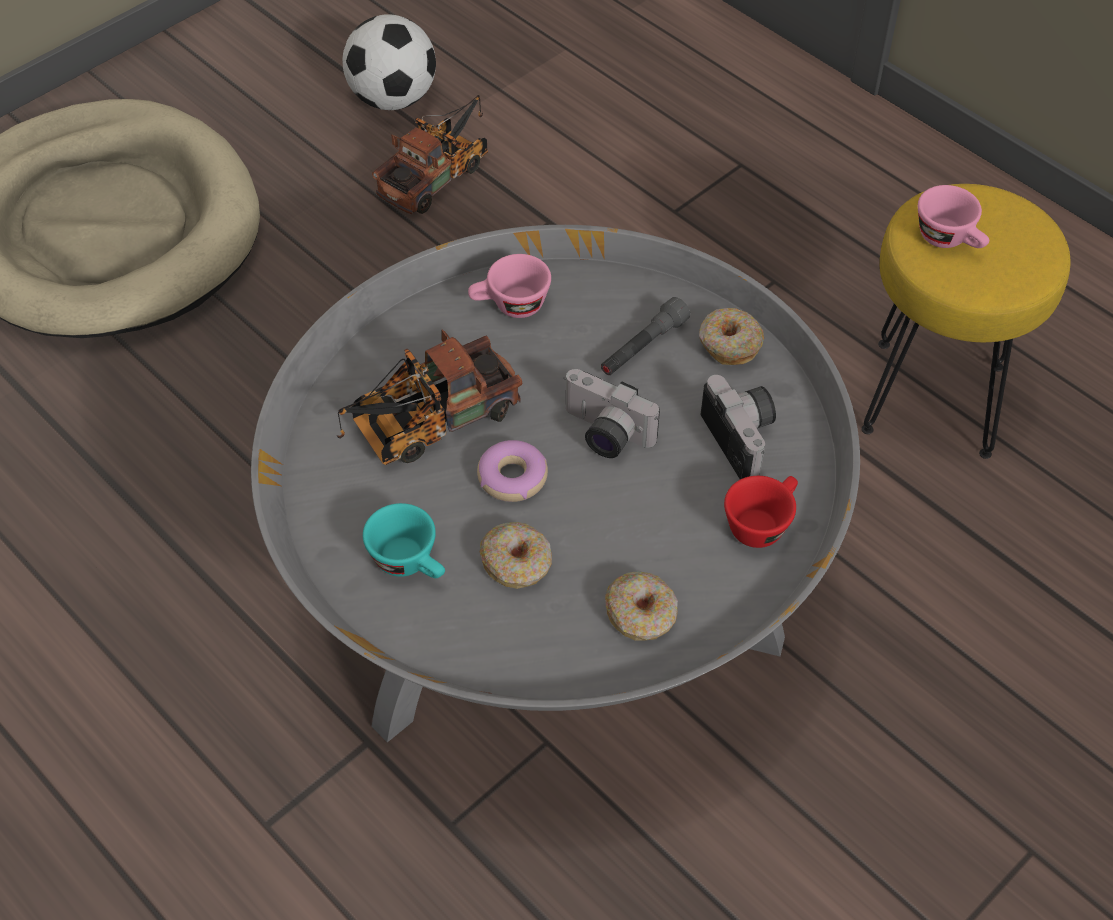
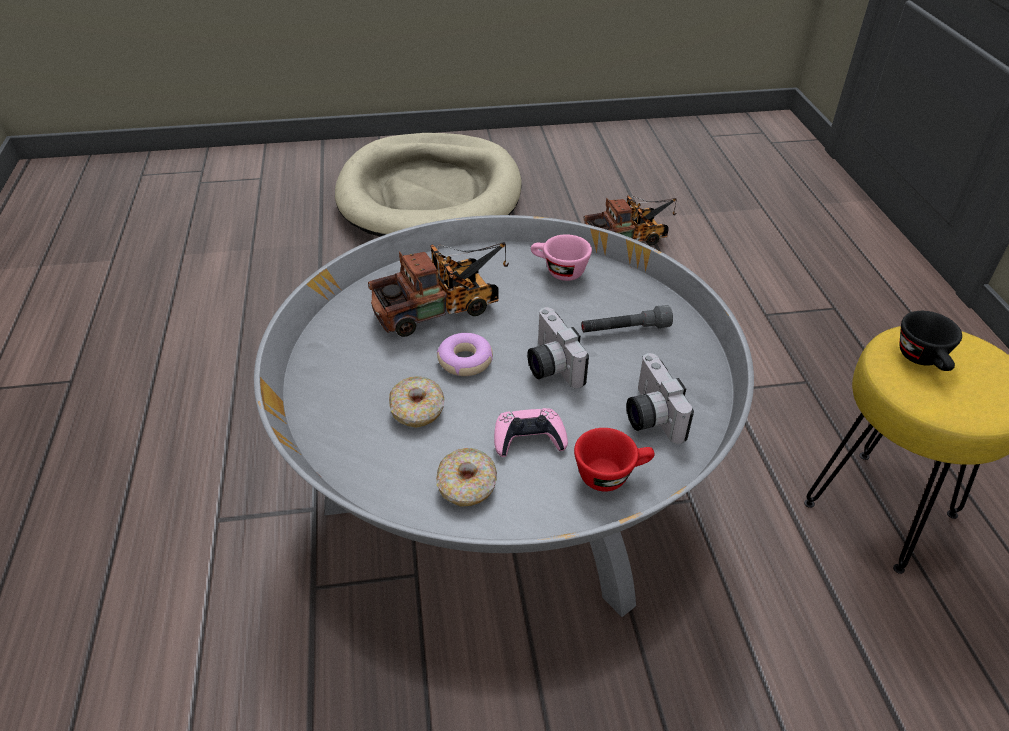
camera: 35 degrees right, 10 degrees down
(393, 98) = (635, 195): football -> none
(411, 563) = (354, 375): turquoise cup -> none
(427, 424) = (444, 308): toy truck -> toy truck turned 150 degrees clockwise
(655, 530) = (529, 438): none -> pink game controller
(729, 344) = (688, 353): donut -> none
(745, 438) = (648, 415): camera -> camera turned 150 degrees clockwise
(950, 239) = (924, 360): pink cup -> black cup

